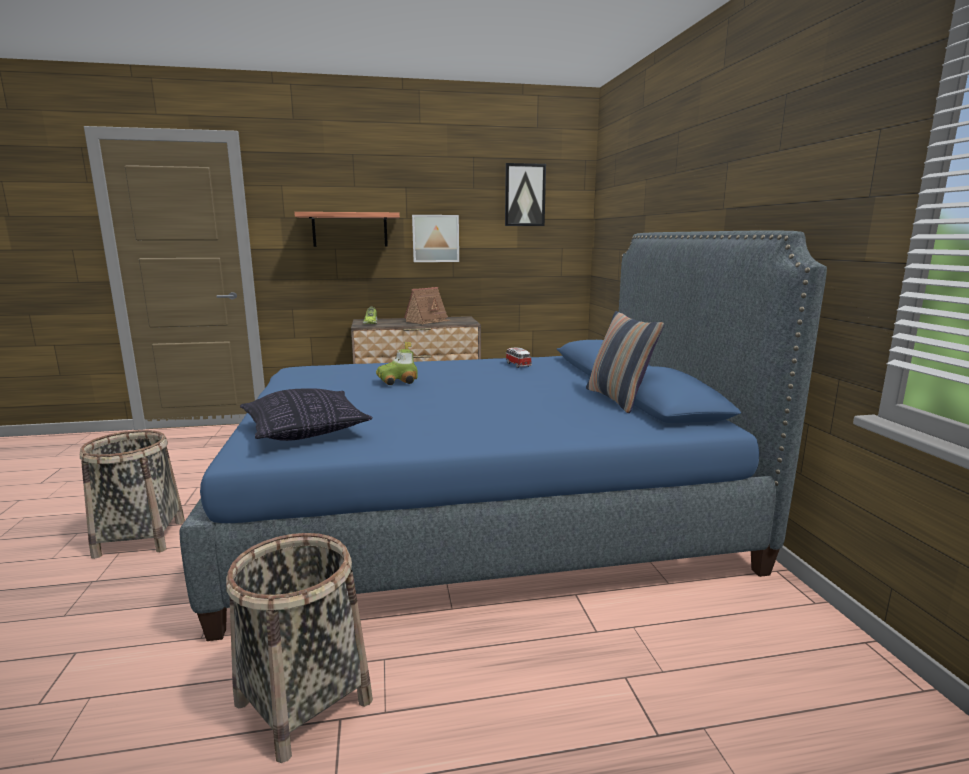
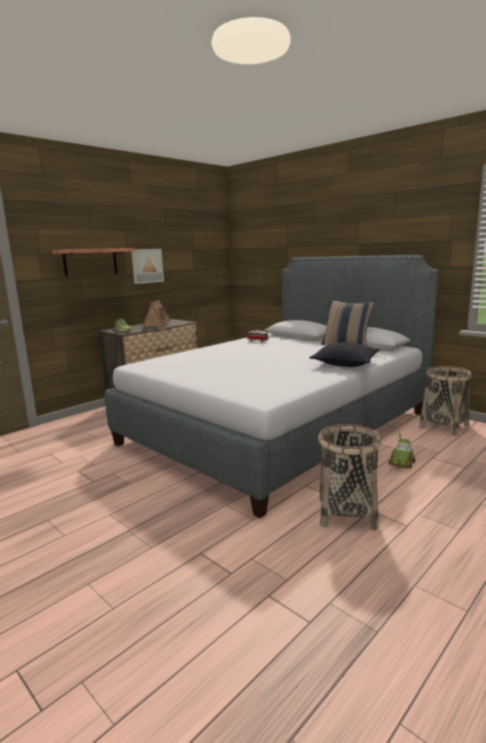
camera: 35 degrees left, 0 degrees up
(140, 538) = (106, 504): basket -> basket (444, 426)
(306, 431) = (257, 385): pillow -> pillow (345, 364)
(397, 381) = (228, 358): toy car -> toy car (402, 463)
(480, 510) = (278, 427): blue bed -> grey bed
(524, 195) = (195, 234): picture -> none

